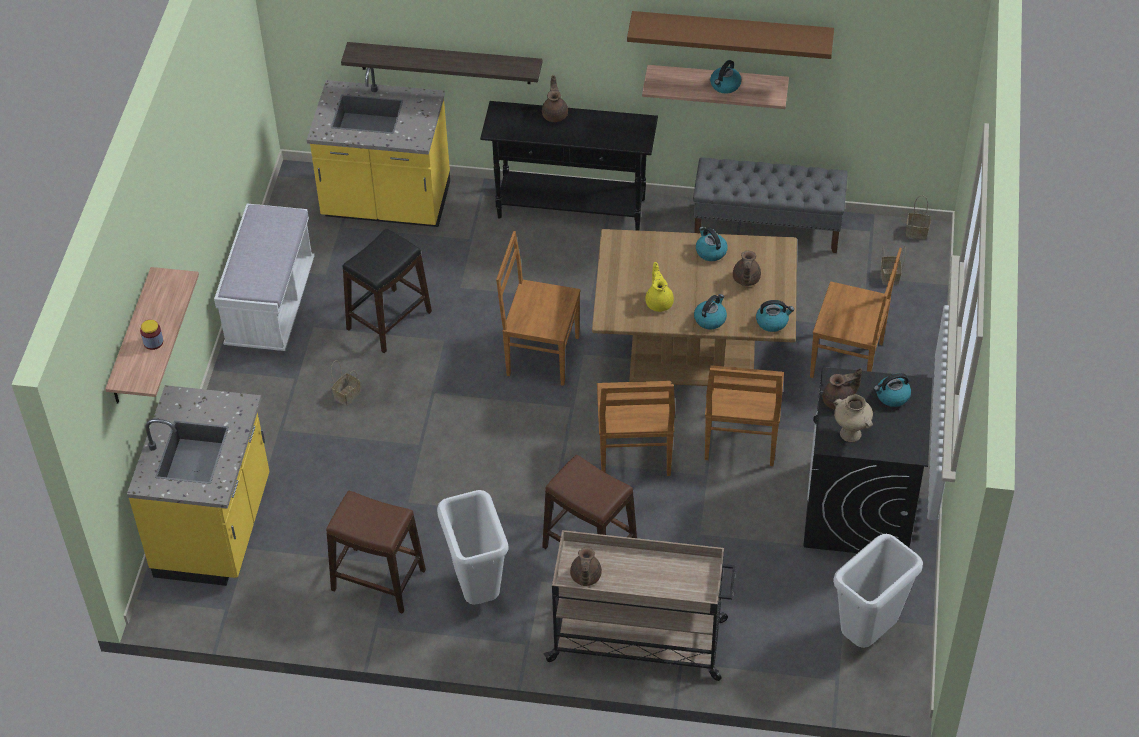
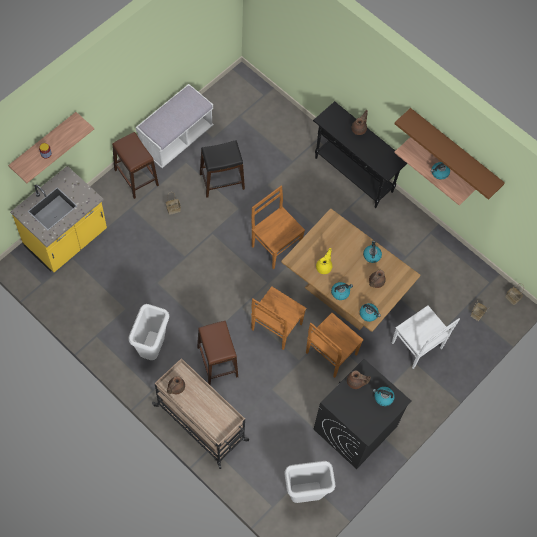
camera: 30 degrees right, 15 degrees up
(378, 580) = (114, 313): brown stool -> brown stool (136, 178)
(386, 204) = (269, 116): yellow counter -> none
(445, 63) = (320, 70): shelf -> none
(768, 227) = (440, 247): grey bench -> none
(849, 361) = (417, 346): brown chair -> white chair
(851, 433) = (346, 404): beige vase -> none

